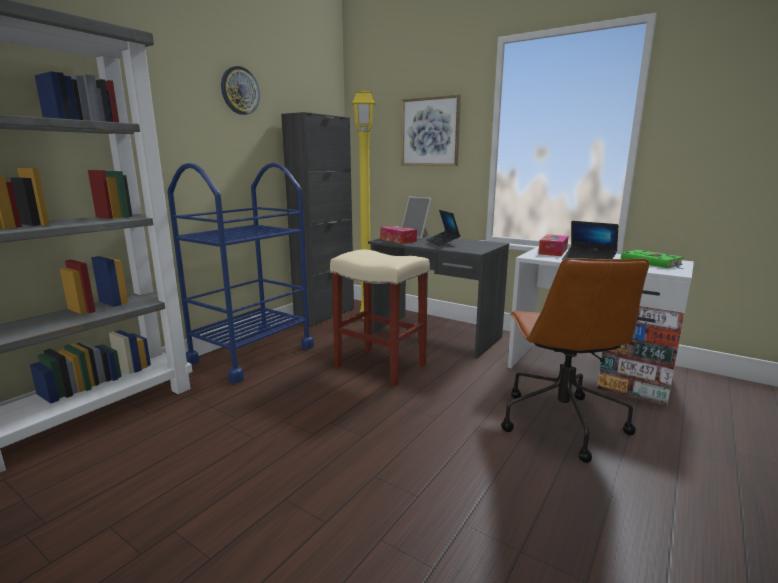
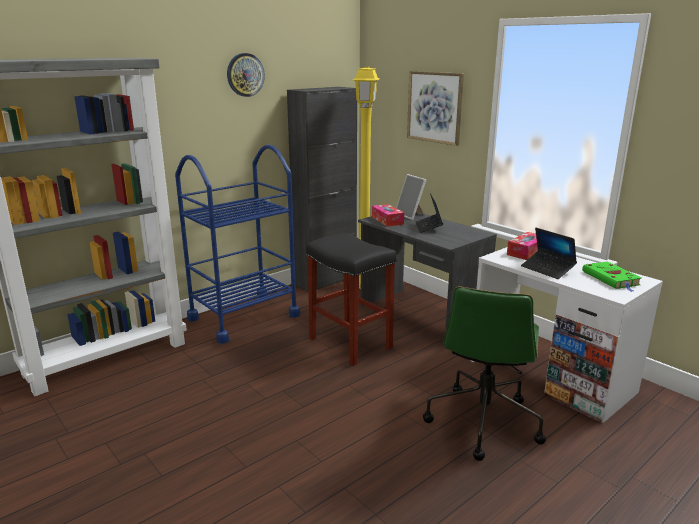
camera: 15 degrees right, 5 degrees up
(379, 366) = (349, 343): beige stool -> black stool
(560, 421) = (482, 421): brown office chair -> green office chair

